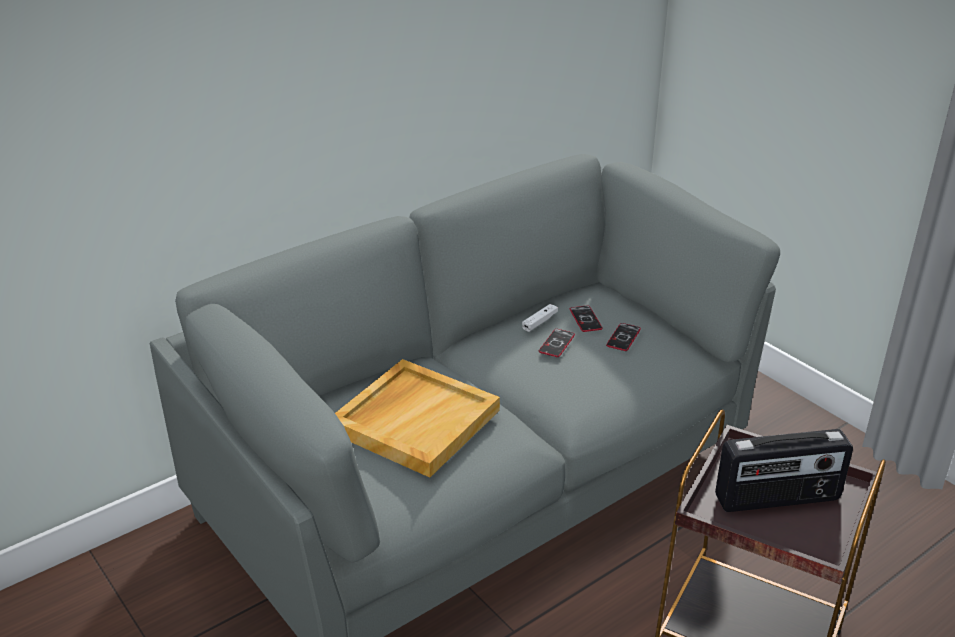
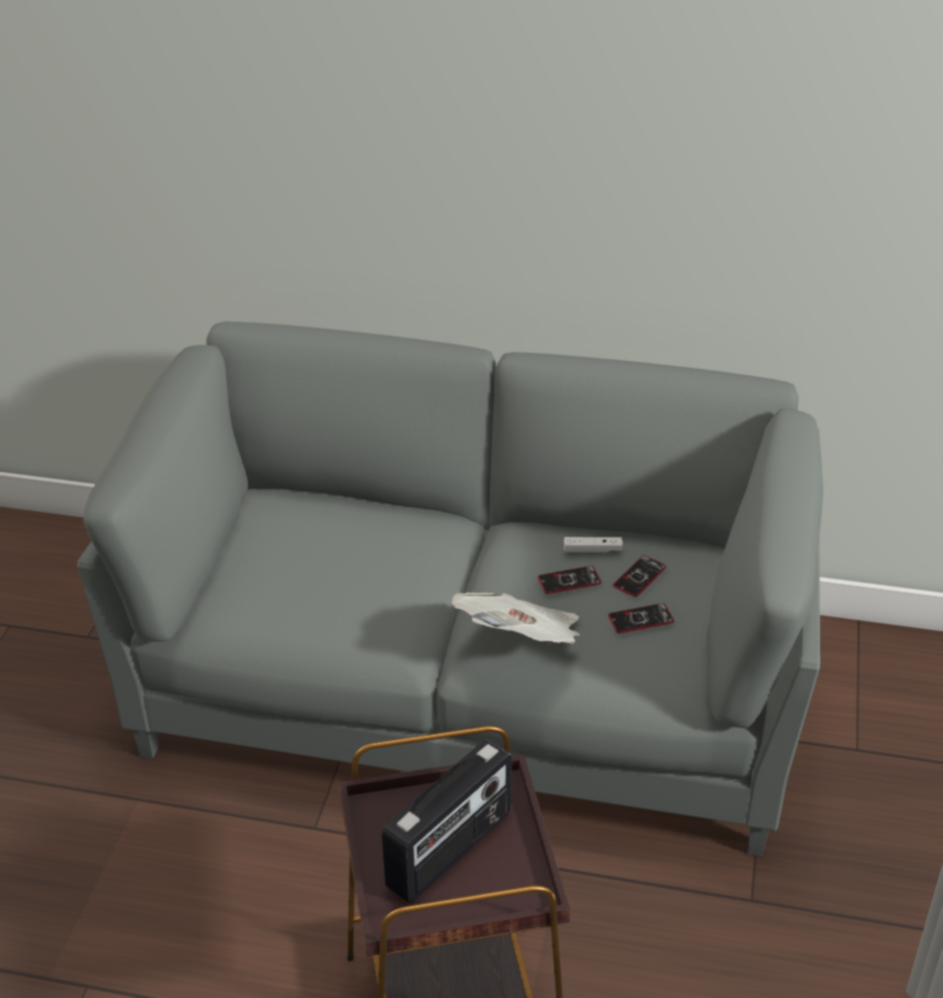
camera: 50 degrees right, 5 degrees up
(415, 420) = (339, 562): beige tray -> none
(591, 388) = (522, 642): none -> newspaper
(777, 499) = (451, 851): radio -> radio turned 90 degrees counterclockwise

